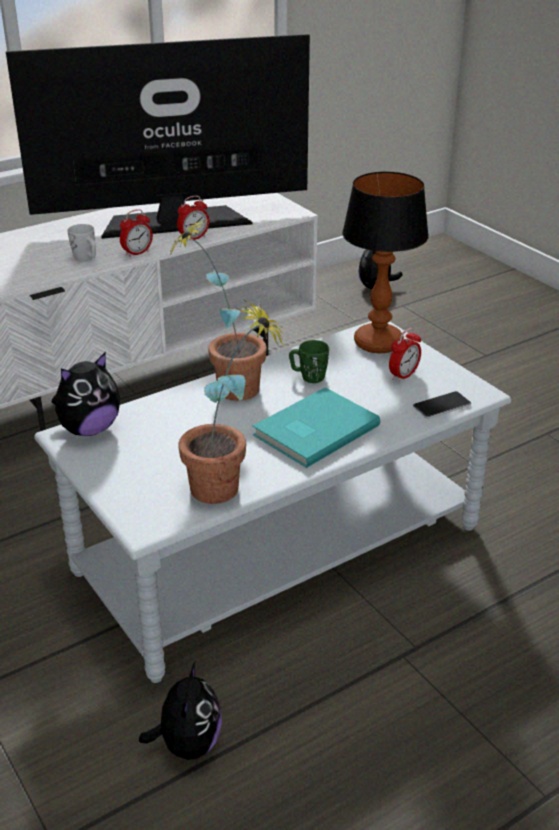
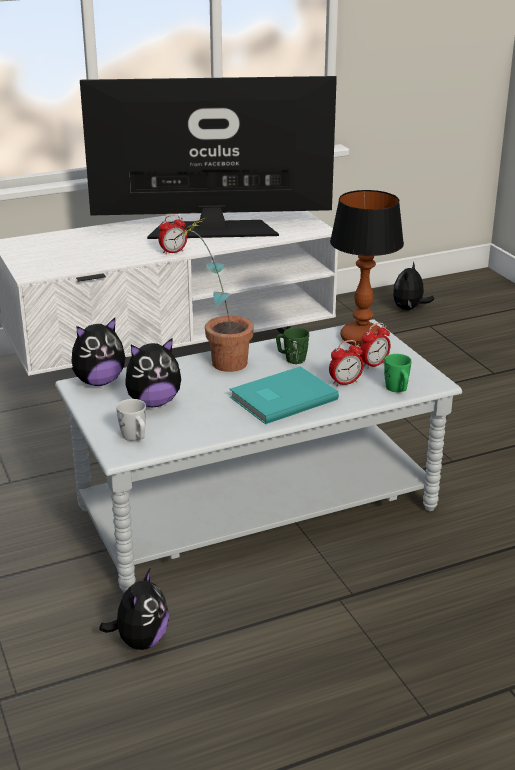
camera: 10 degrees right, 5 degrees down
(86, 259) = (129, 253): white mug -> white mug (135, 437)
(164, 451) = (153, 402): none -> plush toy
(193, 238) = (224, 243): alarm clock -> alarm clock (345, 383)
(230, 489) = (198, 433): potted plant -> none
(441, 406) = (397, 390): phone -> green mug

